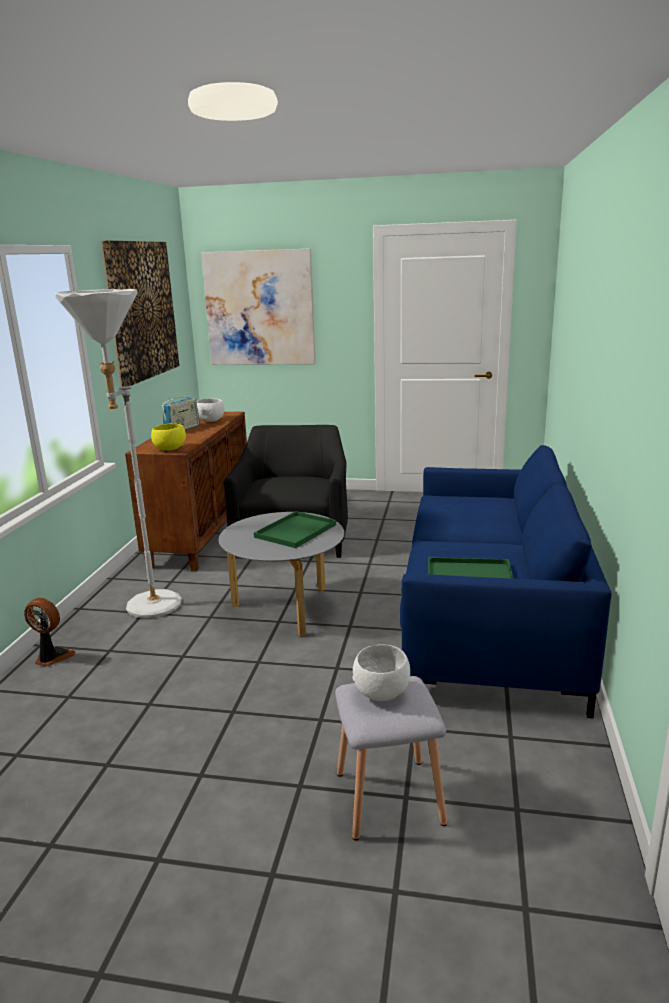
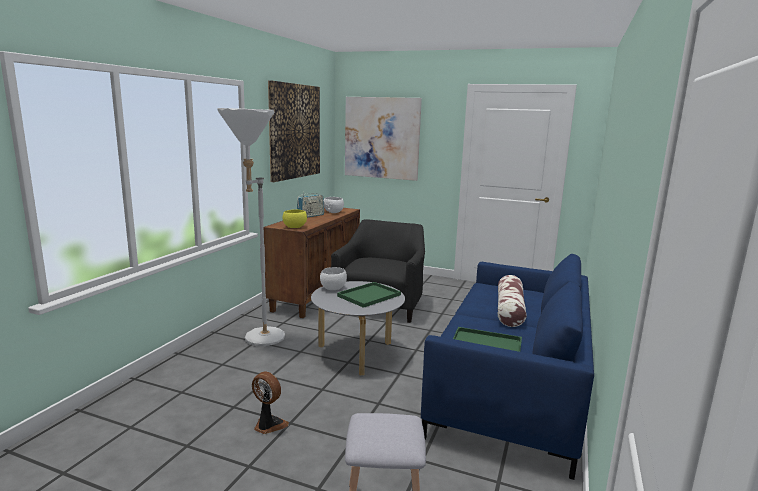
camera: 10 degrees right, 5 degrees down
(52, 657) = (182, 363): fan -> fan (268, 425)
(382, 693) = (383, 424): white bowl -> white bowl (333, 288)
(480, 527) = (509, 310): none -> pillow

